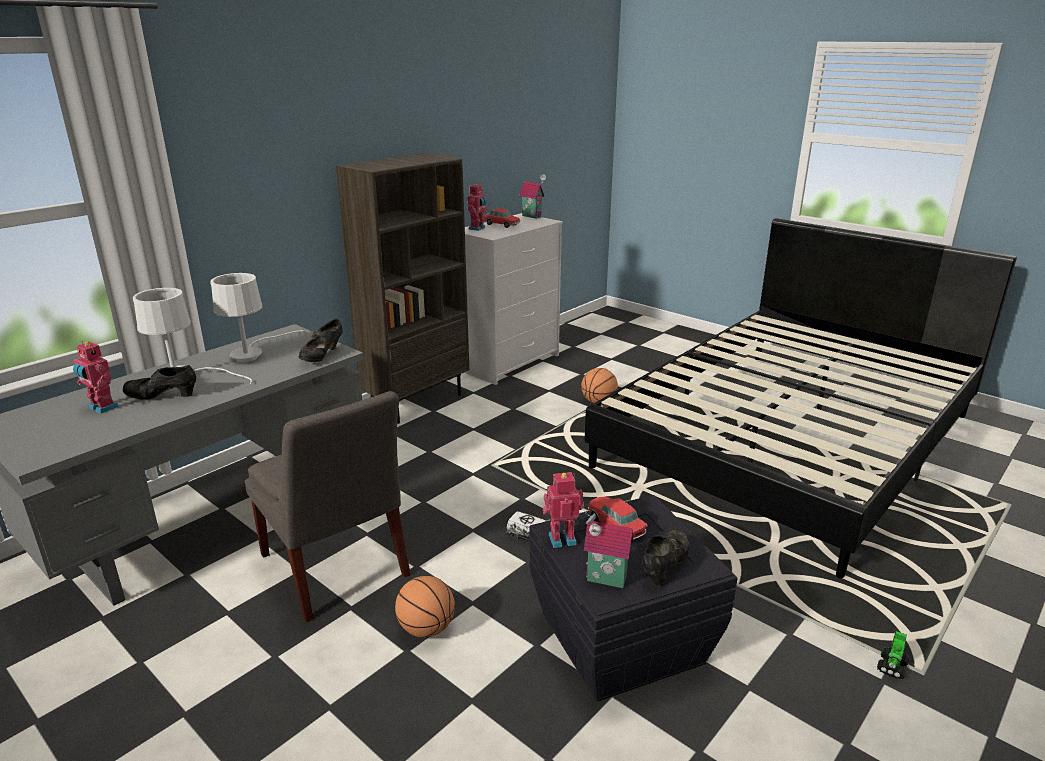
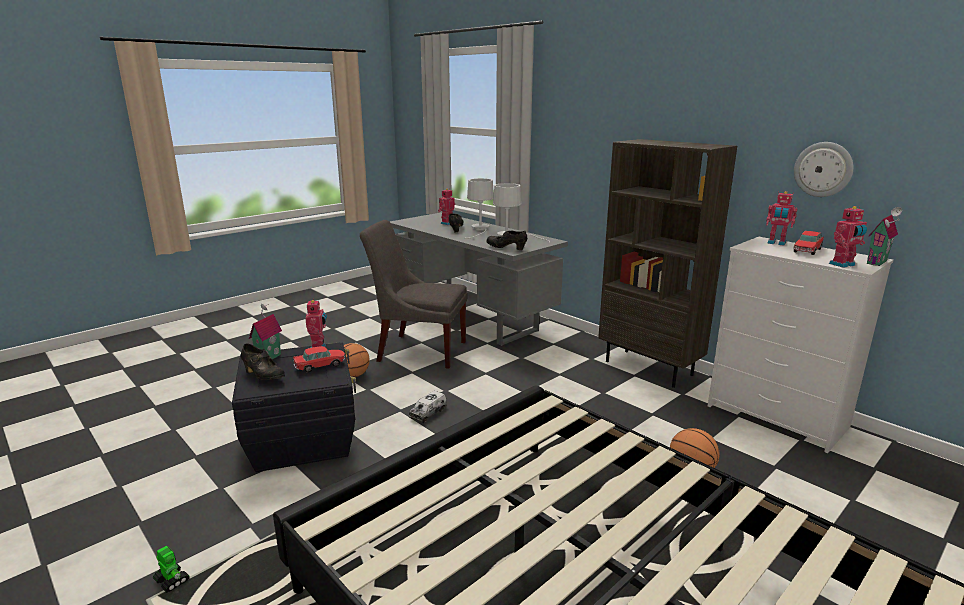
camera: 95 degrees right, 5 degrees down
(336, 569) = (418, 350): grey chair -> grey chair turned 45 degrees clockwise
(475, 159) = (823, 169): none -> wall clock
(541, 222) = (843, 265): none -> toy robot

